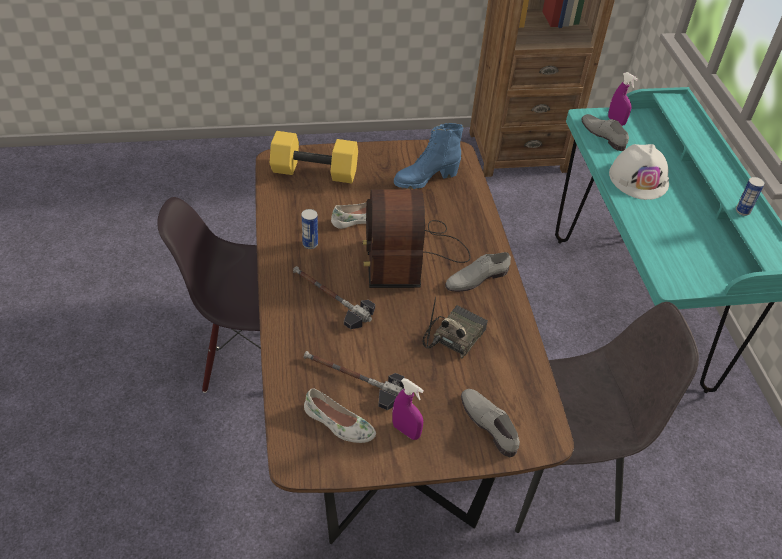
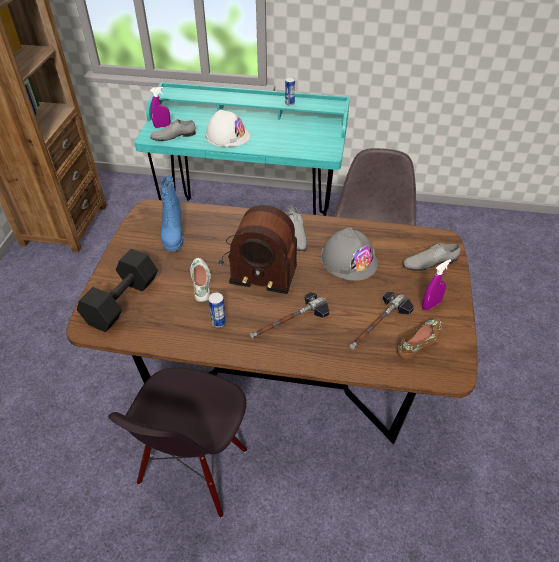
camera: 70 degrees left, 0 degrees up
(315, 171) = (121, 300): yellow dumbbell -> black dumbbell
(338, 424) = (420, 342): white shoe -> brown shoe
(453, 336) = (348, 260): radio -> grey hard hat

